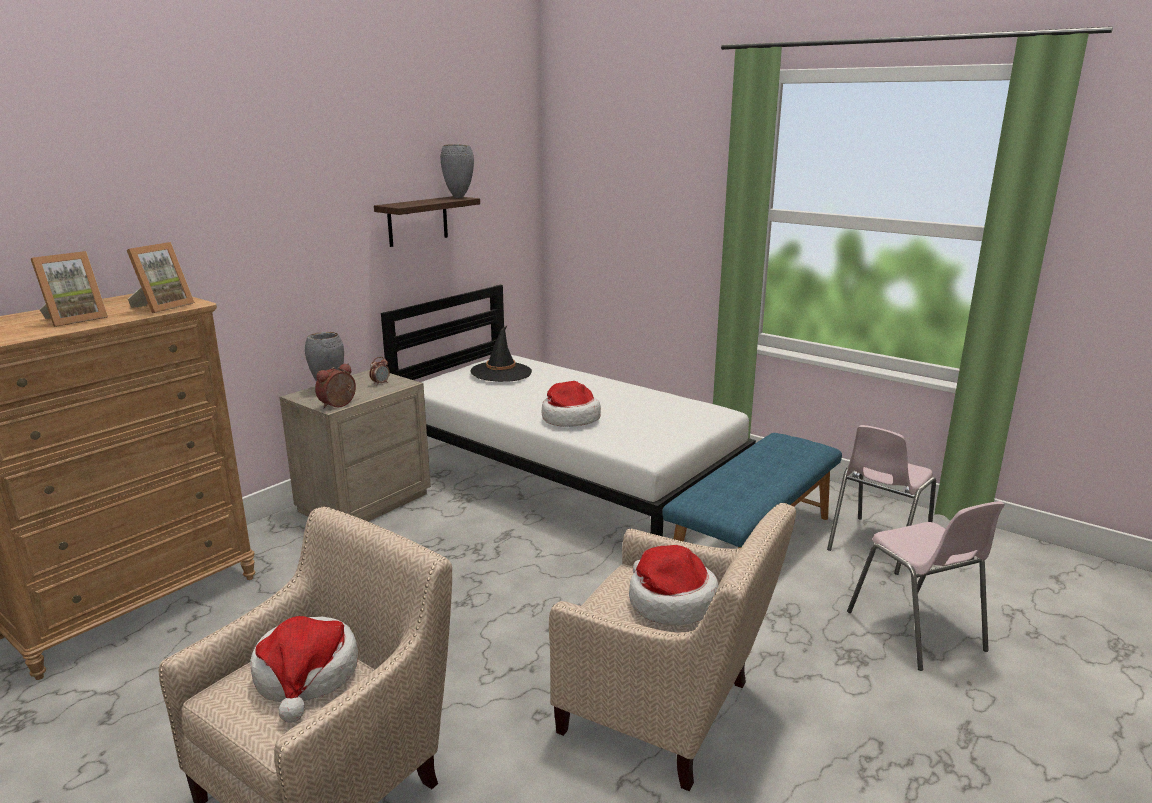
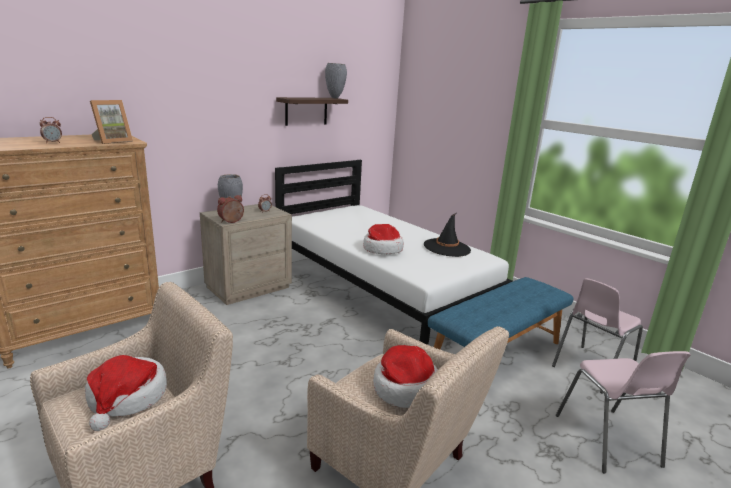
camera: 10 degrees right, 0 degrees up
(74, 319) = (53, 142): picture frame -> alarm clock
(501, 372) = (350, 215): black hat -> black hat (447, 248)

